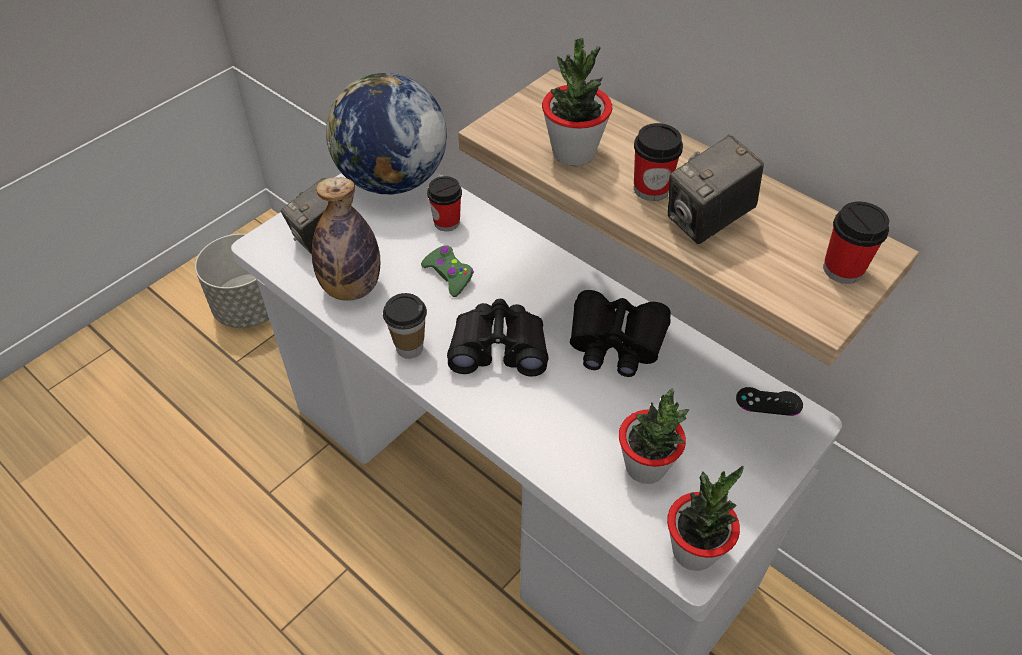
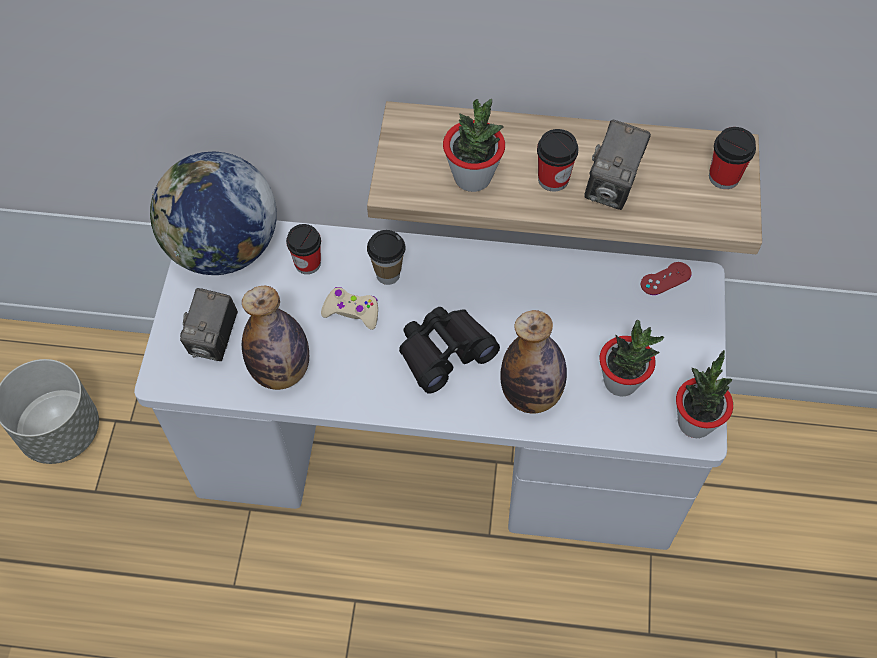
camera: 35 degrees left, 10 degrees up
(409, 348) = (375, 394): cup -> cup (388, 275)
(449, 275) = (352, 311): green game controller -> beige game controller
(547, 427) = (531, 394): none -> bottle
(615, 342) = (526, 294): black binoculars -> none
(769, 402) = (665, 278): black game controller -> red game controller

